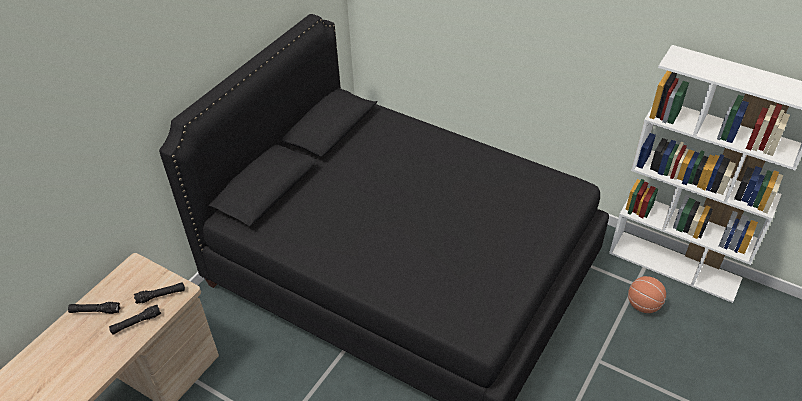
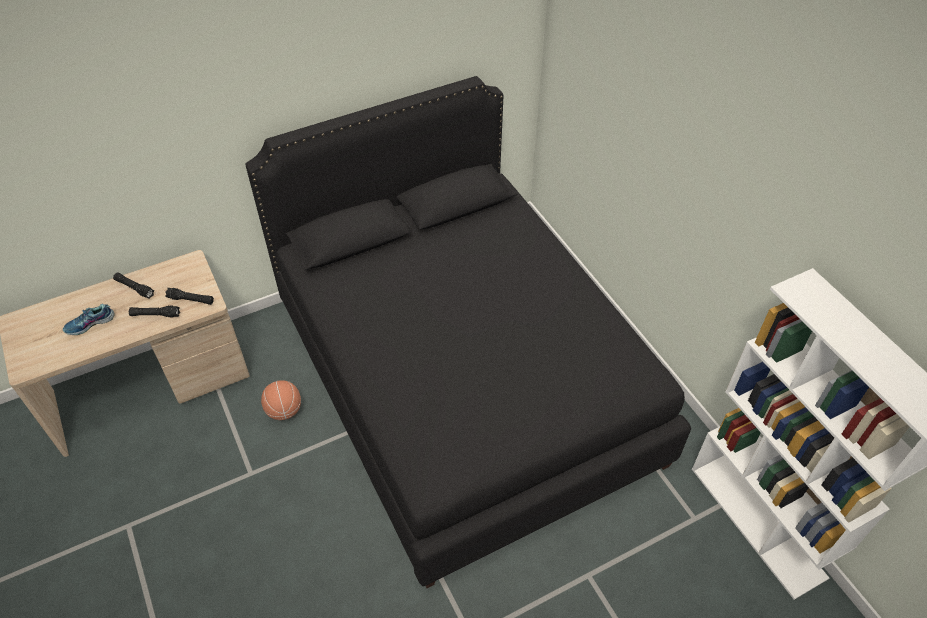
camera: 30 degrees right, 5 degrees up
(75, 360) = (90, 324): none -> shoe
(643, 305) = (684, 545): basketball -> basketball (284, 410)

